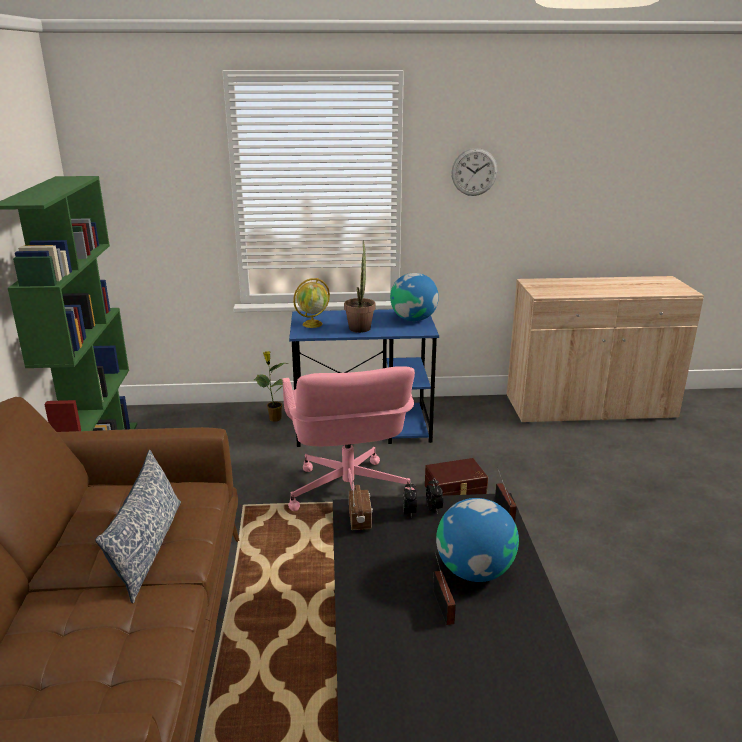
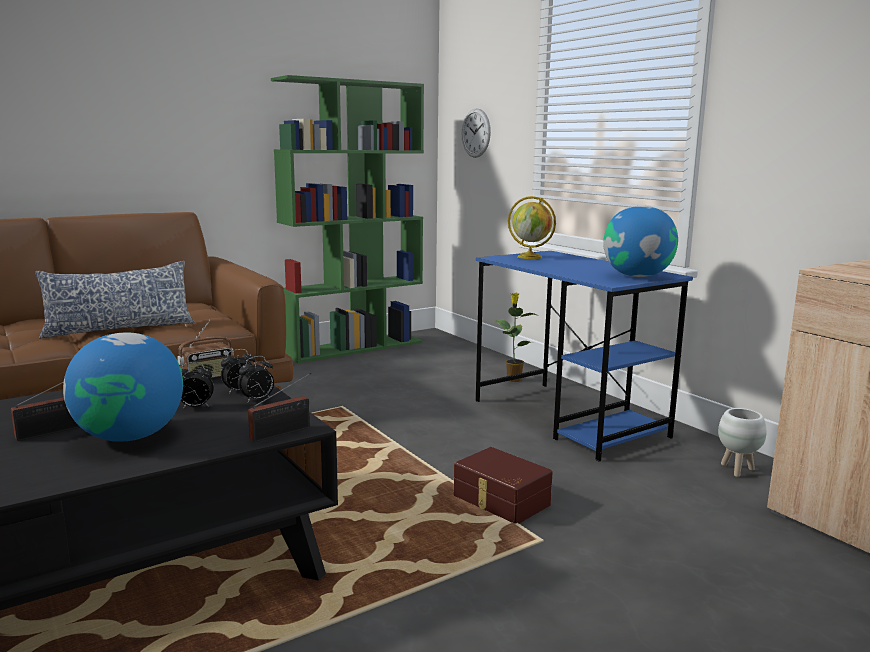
camera: 60 degrees right, 10 degrees down
(347, 494) = (416, 443): pink office chair -> none
(360, 327) = (561, 266): potted plant -> none
(431, 536) = (195, 407): none -> alarm clock
(474, 172) = (811, 63): wall clock -> wall clock (476, 133)
(475, 411) = (737, 470): none -> white planter

